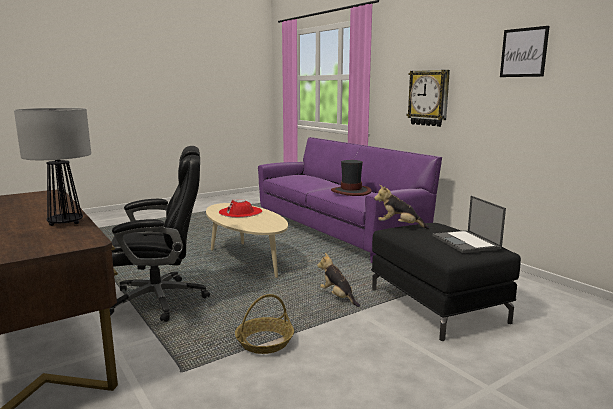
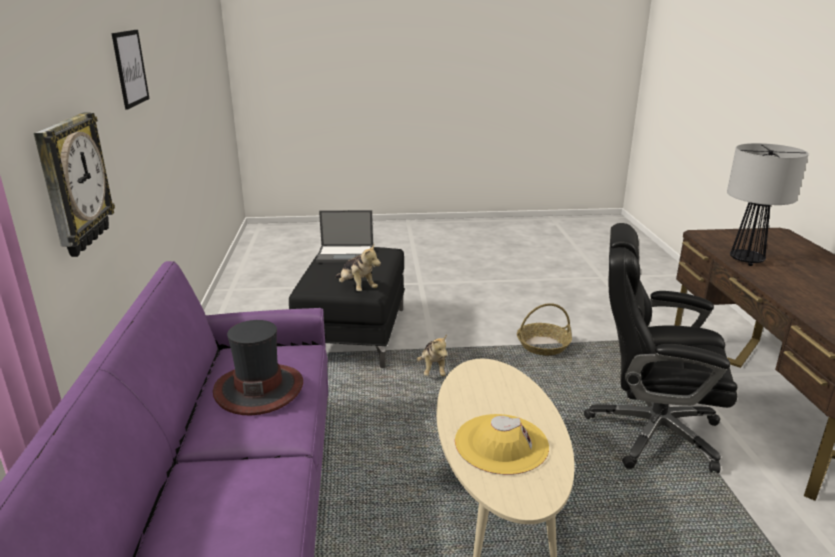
camera: 150 degrees left, 10 degrees up
(240, 212) = (501, 444): red hat -> yellow hat
(466, 242) = (346, 254): laptop -> laptop turned 75 degrees clockwise

